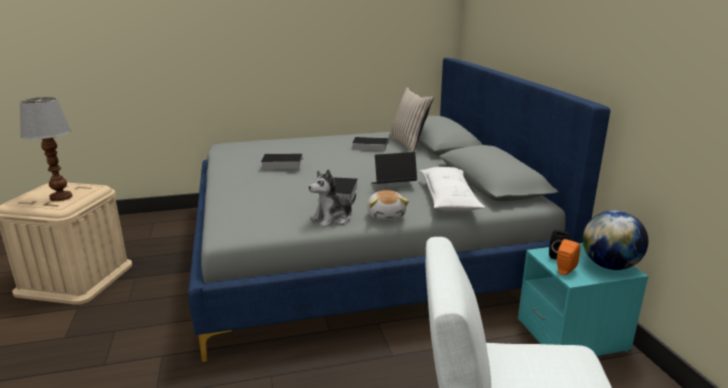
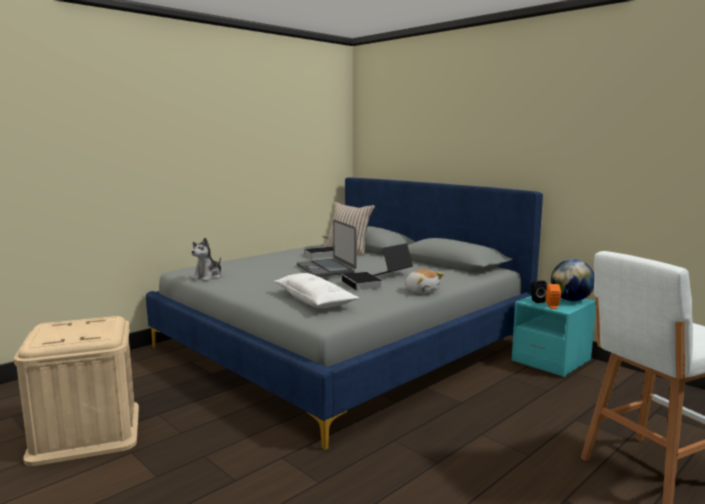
camera: 30 degrees left, 10 degrees down
(61, 197) = (89, 331): table lamp -> none
(280, 164) = (274, 274): book -> none
(333, 219) = (388, 299): plush toy -> plush toy (208, 277)
(338, 166) = (326, 269): none -> laptop
(449, 199) = (444, 276): white pillow -> white pillow (314, 300)

